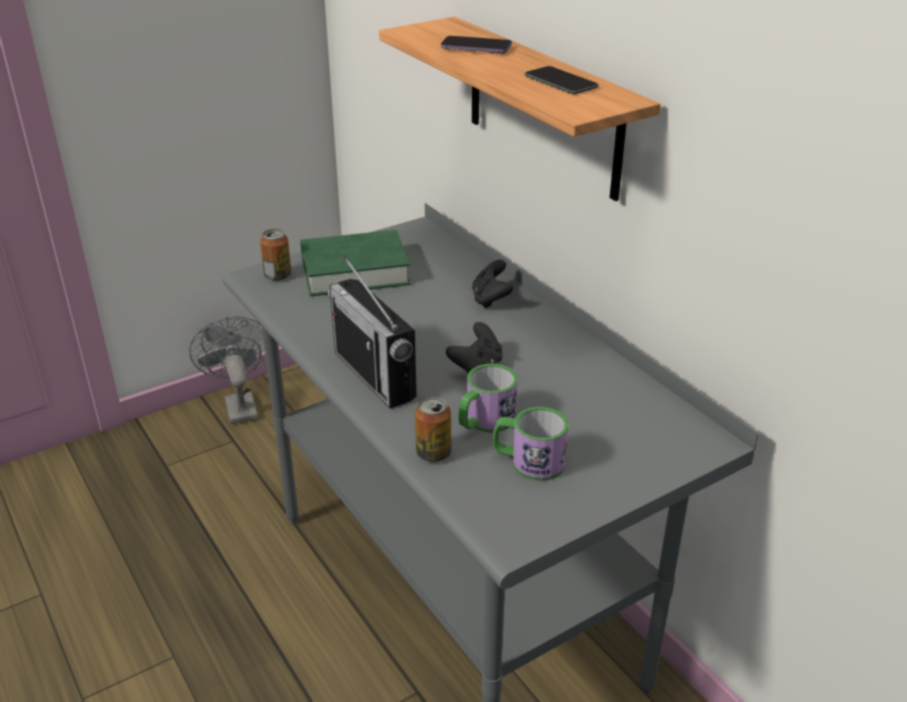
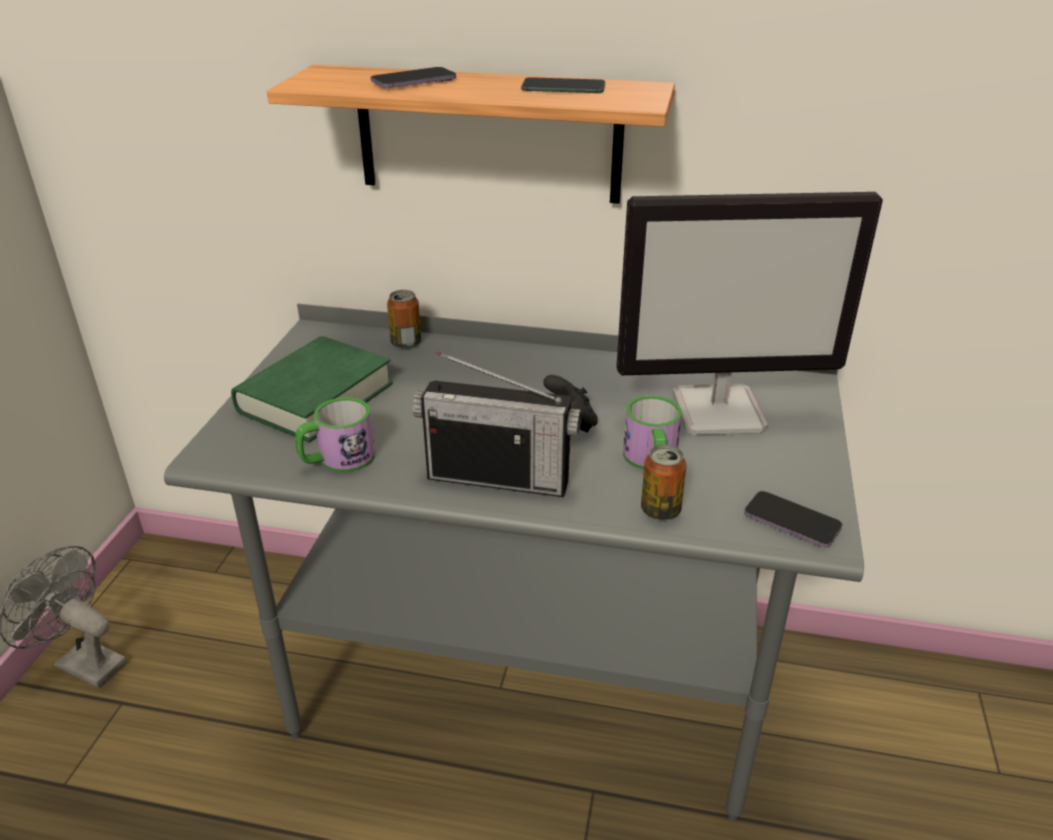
camera: 45 degrees left, 0 degrees up
(278, 276) = (237, 441): can -> can (406, 343)
(491, 299) = (485, 362): black game controller -> none
(506, 516) = (791, 522): none -> phone
(528, 461) = (733, 470): mug -> mug (337, 459)
(596, 419) = (720, 411): none -> monitor

